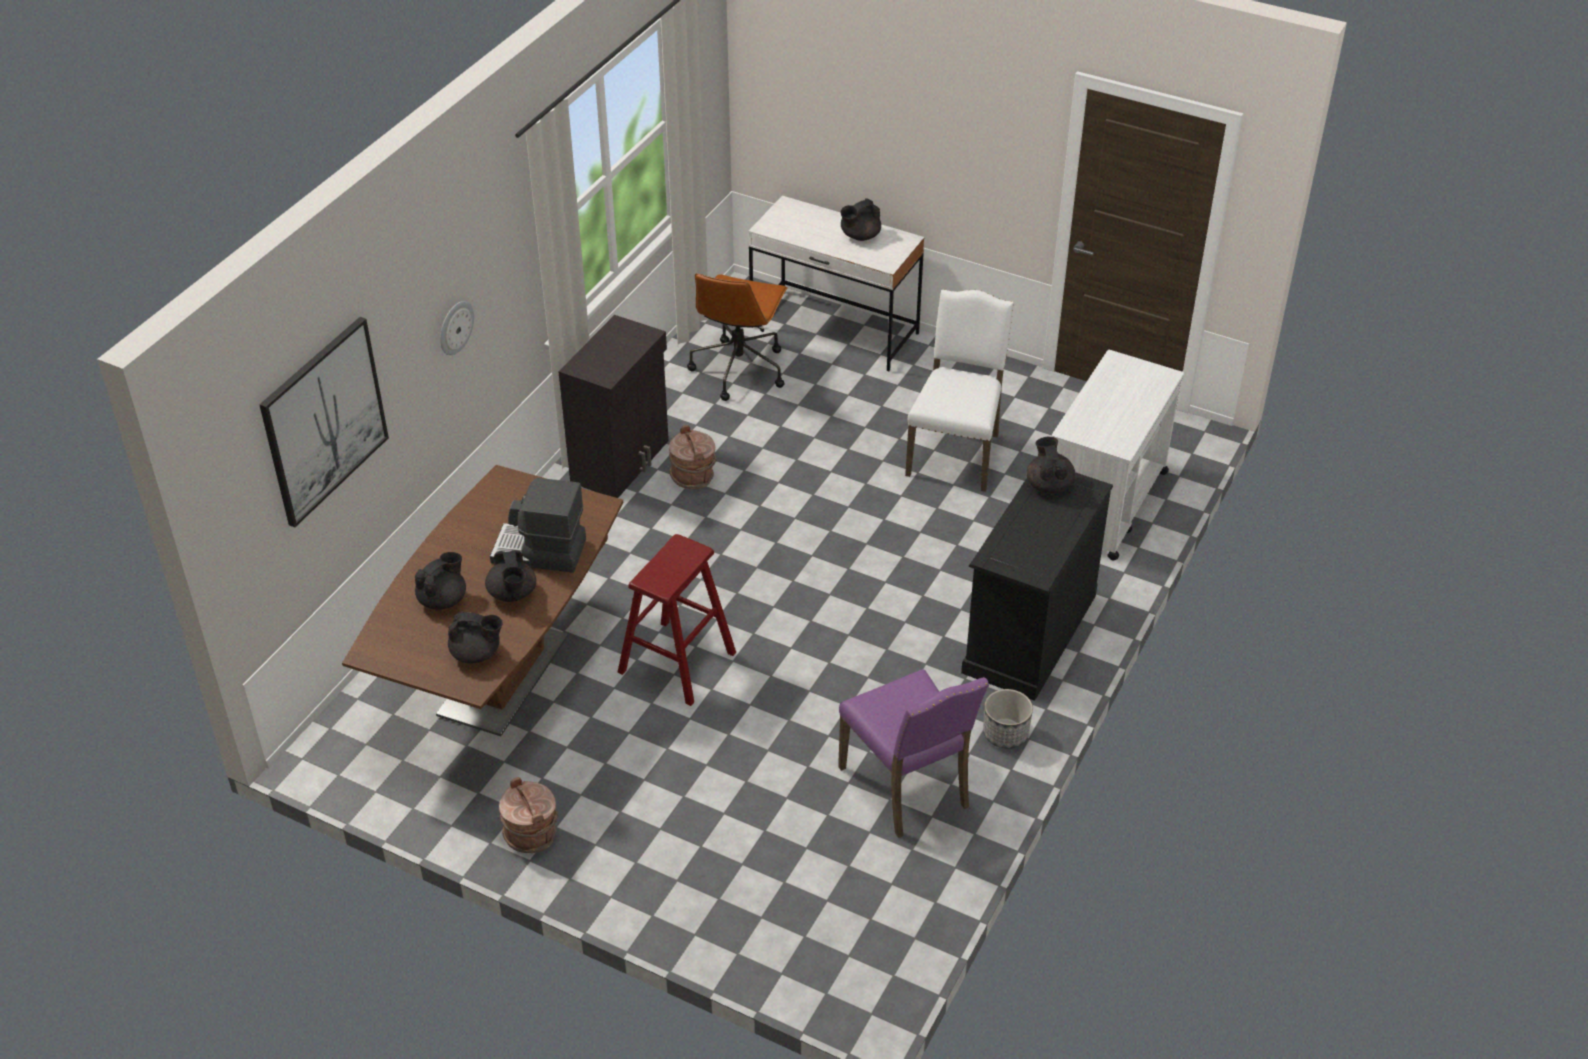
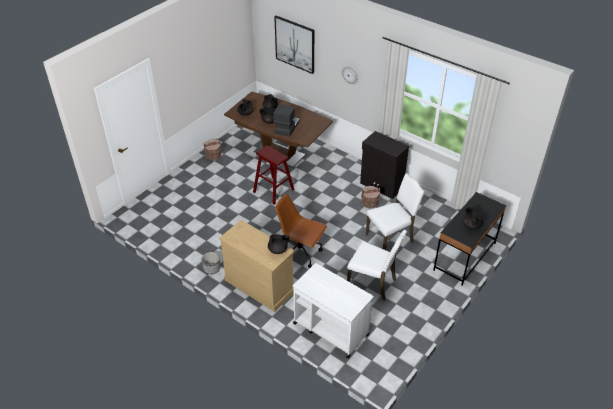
camera: 100 degrees right, 0 degrees up
(739, 369) = (437, 223): brown office chair -> brown office chair (300, 253)
(808, 435) = (391, 238): none -> white chair
(834, 330) = (464, 256): white desk -> black desk
(908, 787) = (198, 238): purple chair -> none
(1029, 633) = (259, 286): black dresser -> beige dresser

